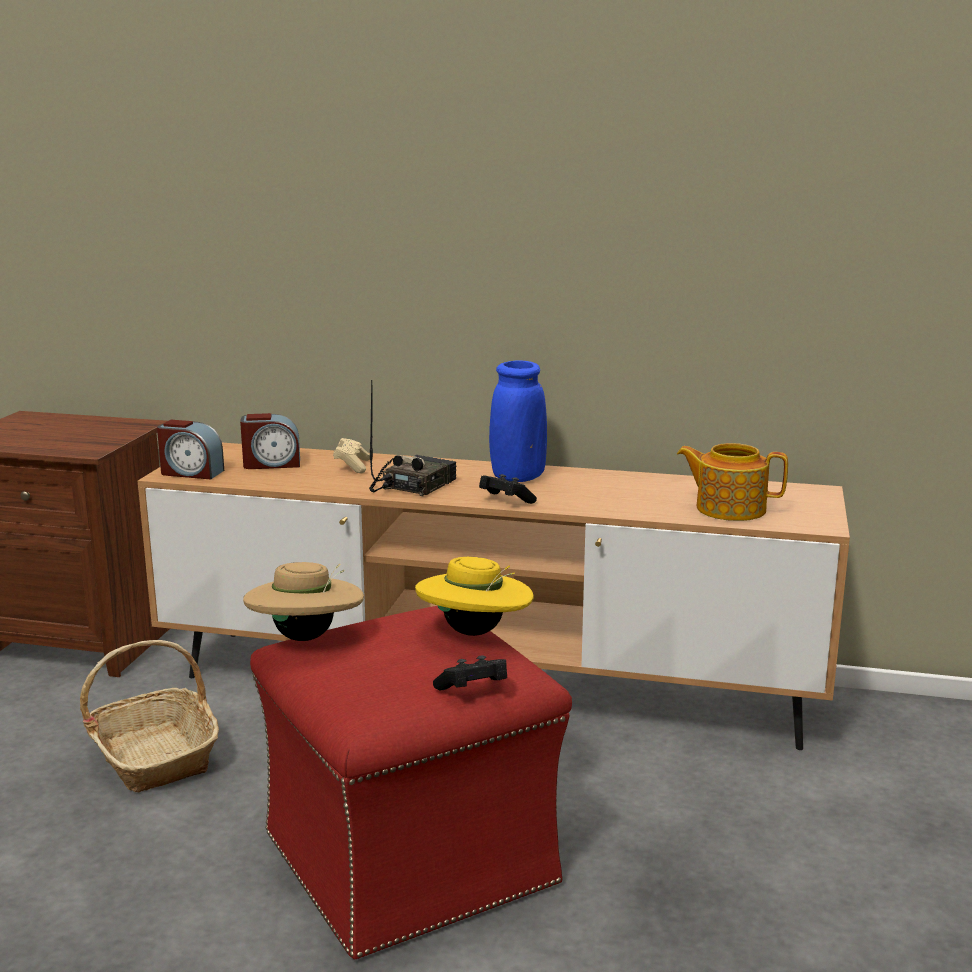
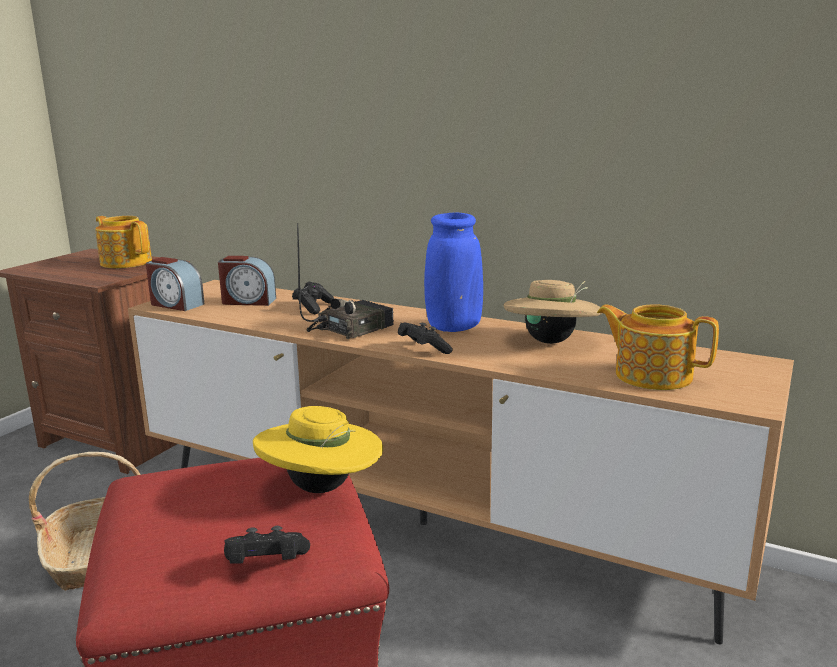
camera: 15 degrees right, 0 degrees up
(92, 426) = (126, 262): none -> teapot
(306, 637) = (156, 474): beige hat -> beige hat (551, 342)
(352, 466) = (313, 307): beige game controller -> black game controller

